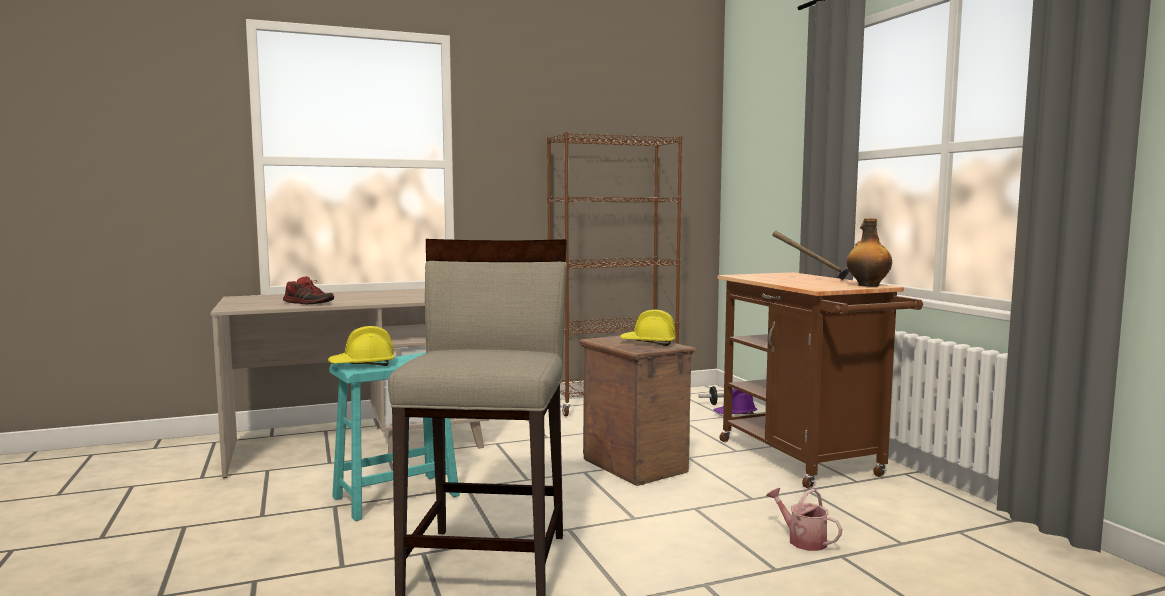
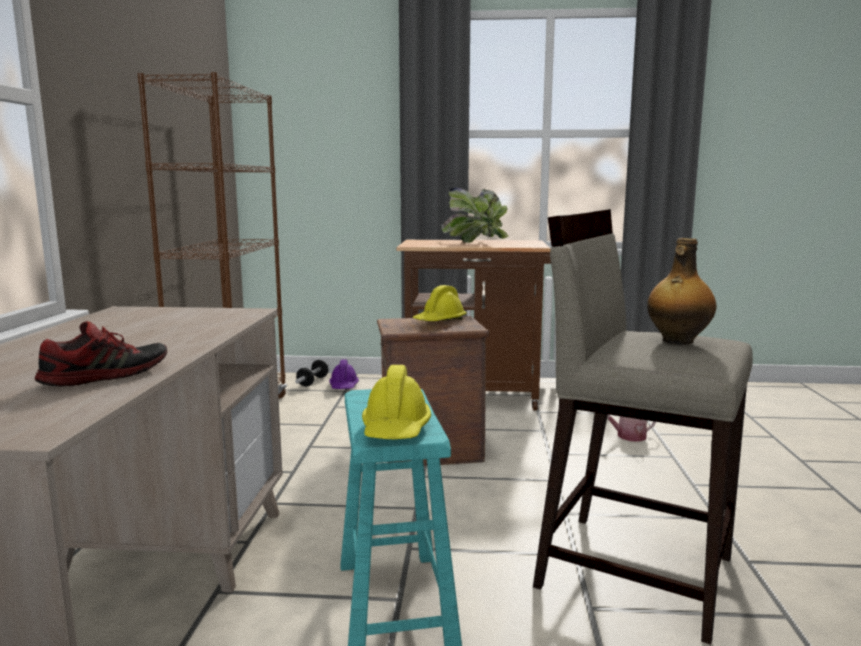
camera: 65 degrees left, 5 degrees up
(813, 280) = (475, 242): hammer -> potted plant
(867, 285) = (528, 241): bottle -> bottle (677, 341)

